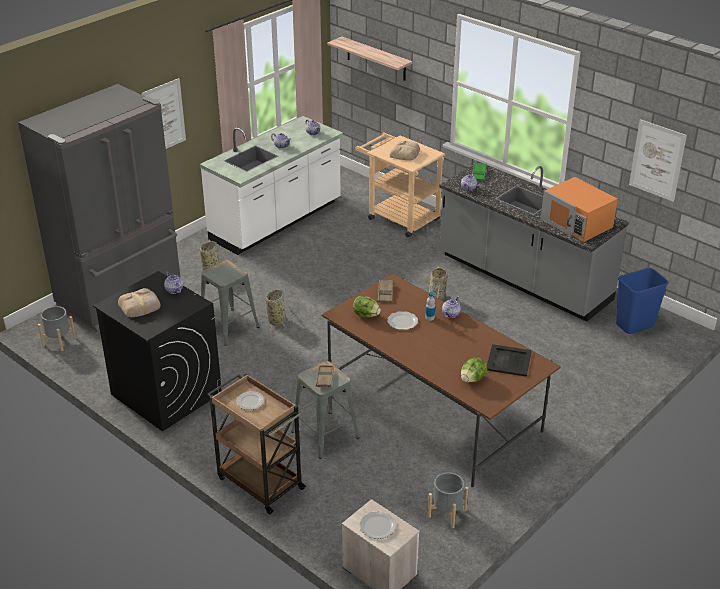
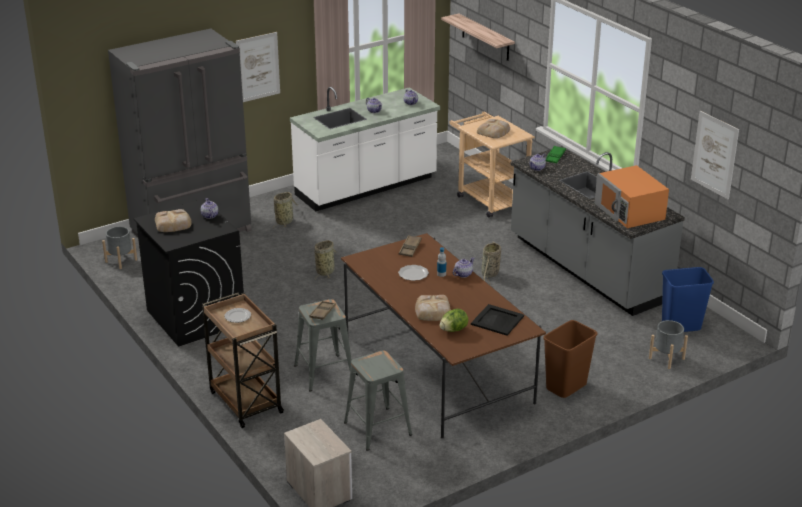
camera: 15 degrees right, 5 degrees down
(228, 327) = (278, 270): grey stool -> grey stool (377, 428)
(366, 315) = (382, 264): lettuce -> none
(377, 526) = (315, 440): plate -> none
(442, 361) = (432, 311): none -> bread
(446, 513) = (406, 455): grey planter -> grey planter (666, 358)
(563, 409) = (566, 387): none -> brown trash can

